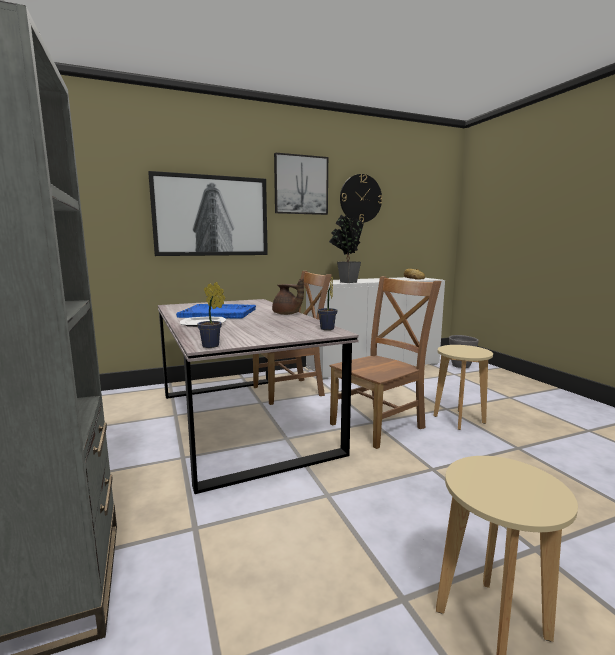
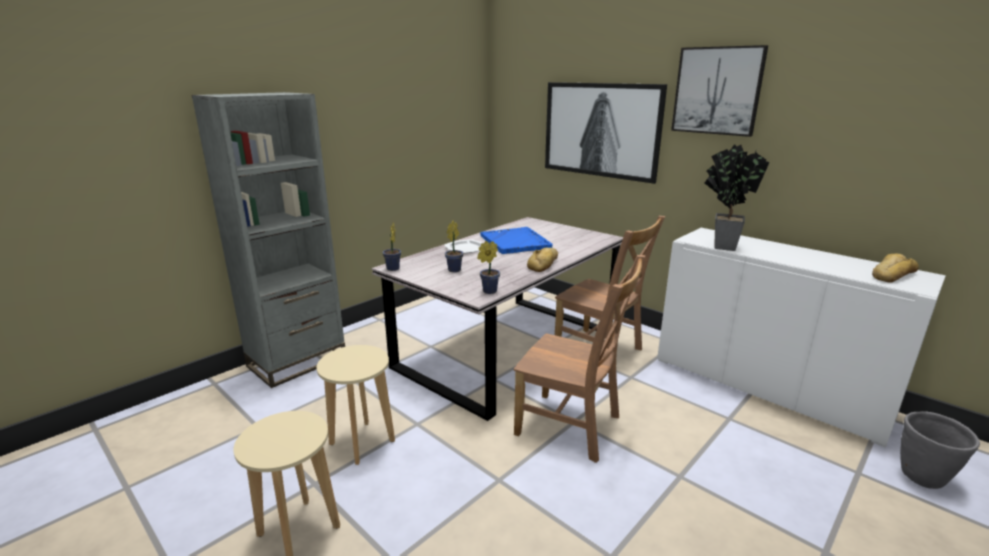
camera: 65 degrees right, 10 degrees up
(256, 330) = (455, 269): none -> potted plant
(287, 314) = (544, 264): brown teapot -> bread
(360, 198) = (826, 111): wall clock -> none
(458, 420) = (652, 491): beige stool -> beige stool (362, 442)

